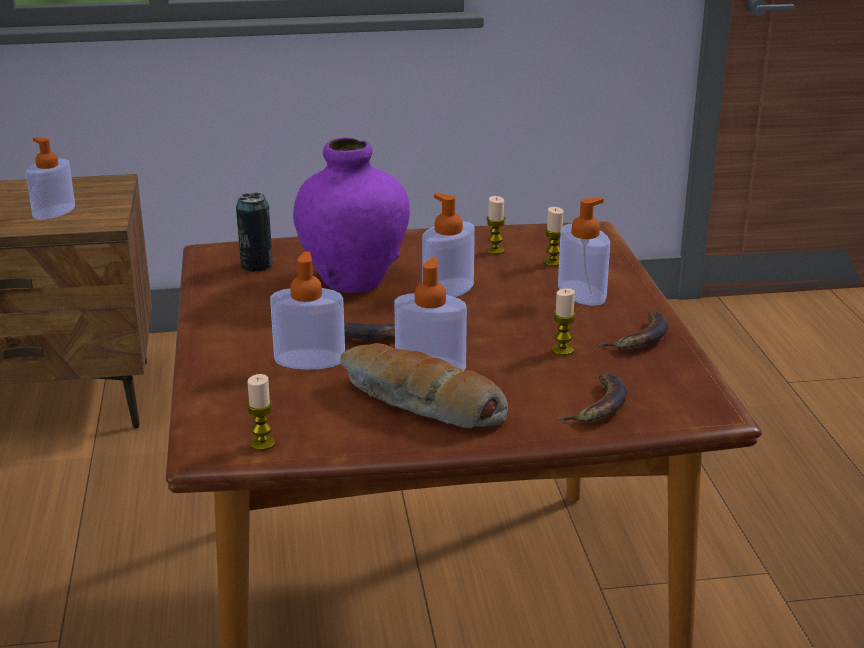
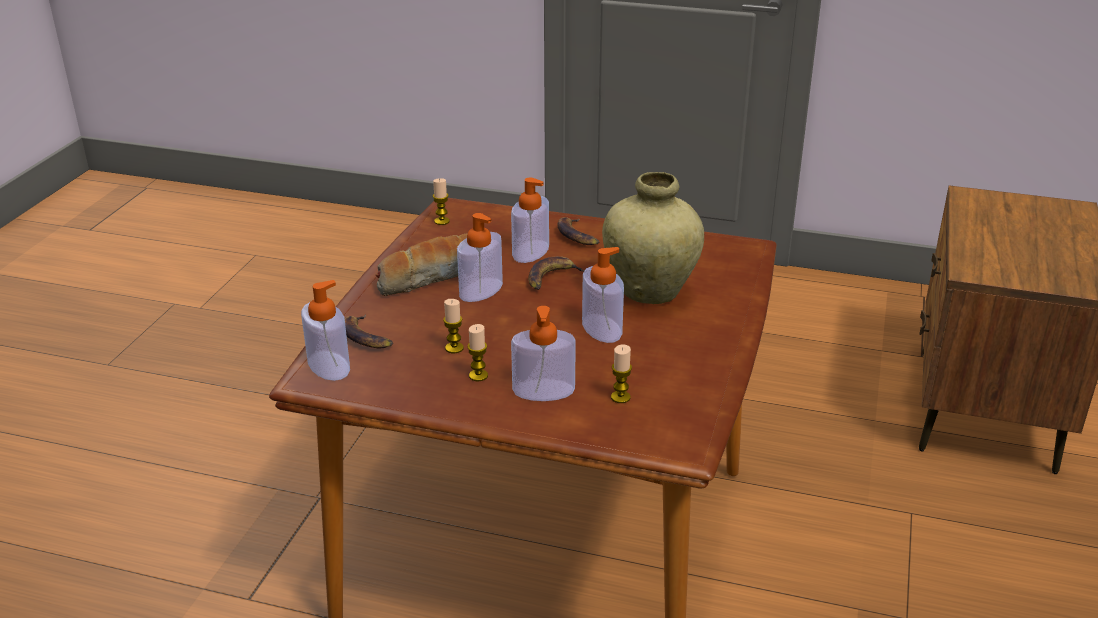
camera: 115 degrees right, 5 degrees up
(54, 212) = (1005, 252): soap dispenser -> soap dispenser (329, 365)
(256, 265) = (709, 259): can -> none
(353, 280) = (650, 292): purple vase -> beige vase
(495, 250) = (669, 374): candle -> candle (478, 375)
(640, 338) = (440, 390): banana -> banana (577, 235)

